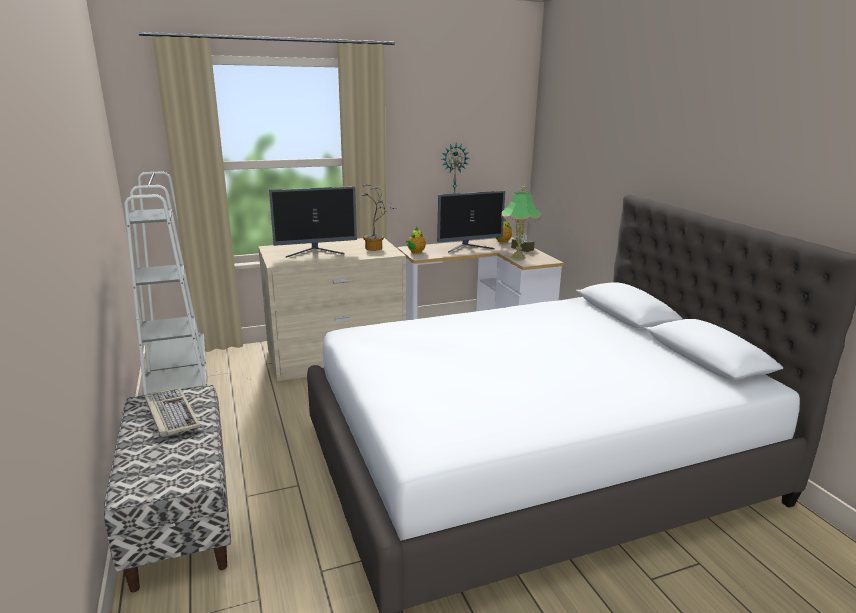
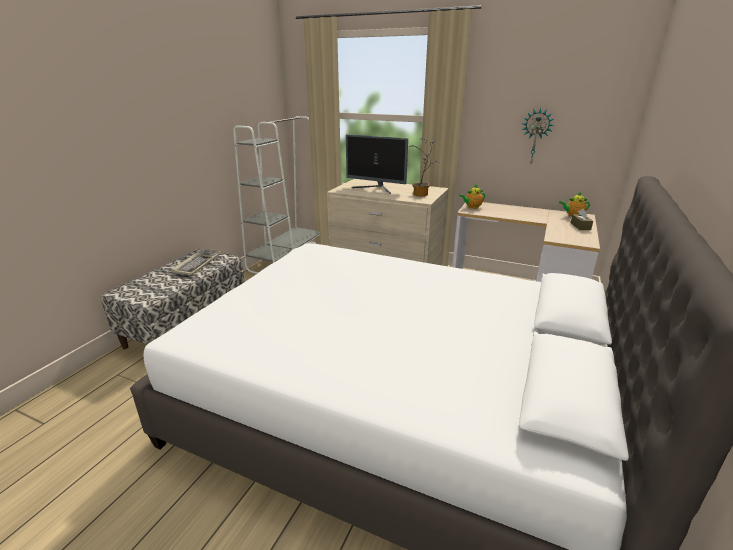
camera: 45 degrees right, 5 degrees up
(469, 248) = (526, 214): monitor -> none
(518, 257) = (558, 232): table lamp -> none

